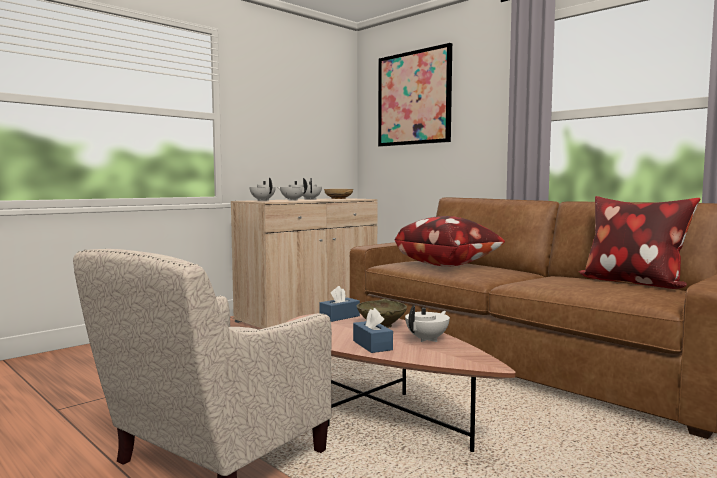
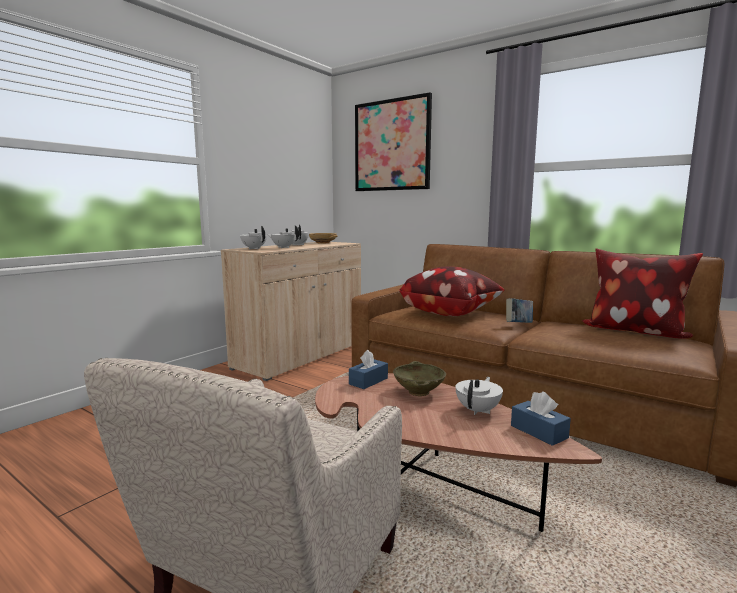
camera: 10 degrees left, 5 degrees up
(372, 345) = (429, 425): blue tissue box -> blue tissue box (539, 432)
(514, 276) = (518, 325): none -> book

